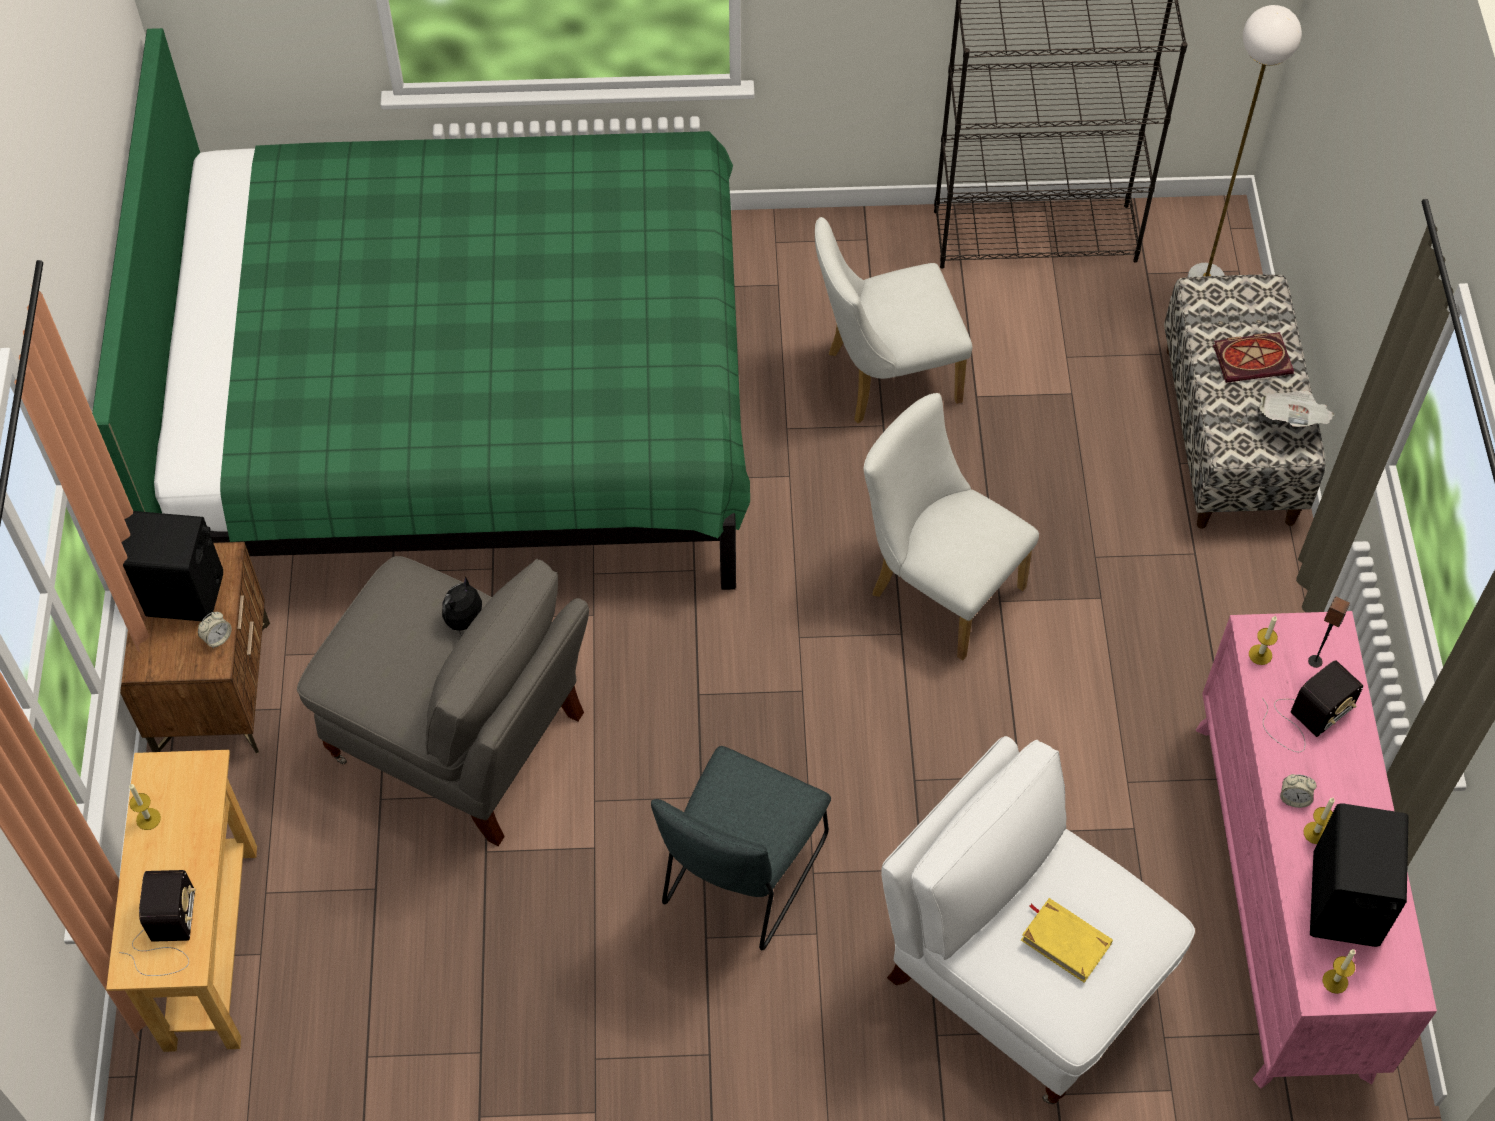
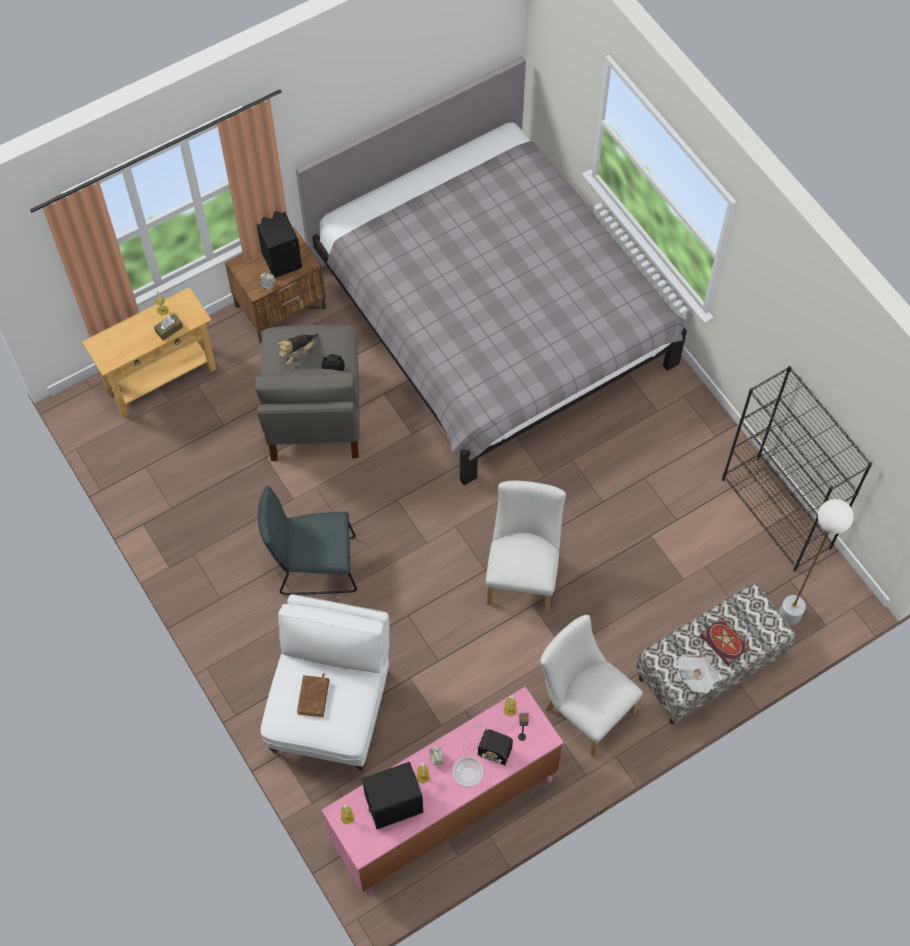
camera: 60 degrees right, 5 degrees up
(166, 935) = (116, 347): radio -> none
(197, 827) = (169, 329): none -> brown tissue box
(390, 652) = (298, 352): none -> plush toy
(463, 405) = (491, 317): green bed -> grey bed
(883, 378) = (632, 487): white chair -> white chair (583, 707)
(1065, 941) = (314, 697): yellow book -> brown book
(1342, 766) = (468, 774): none -> bowl

